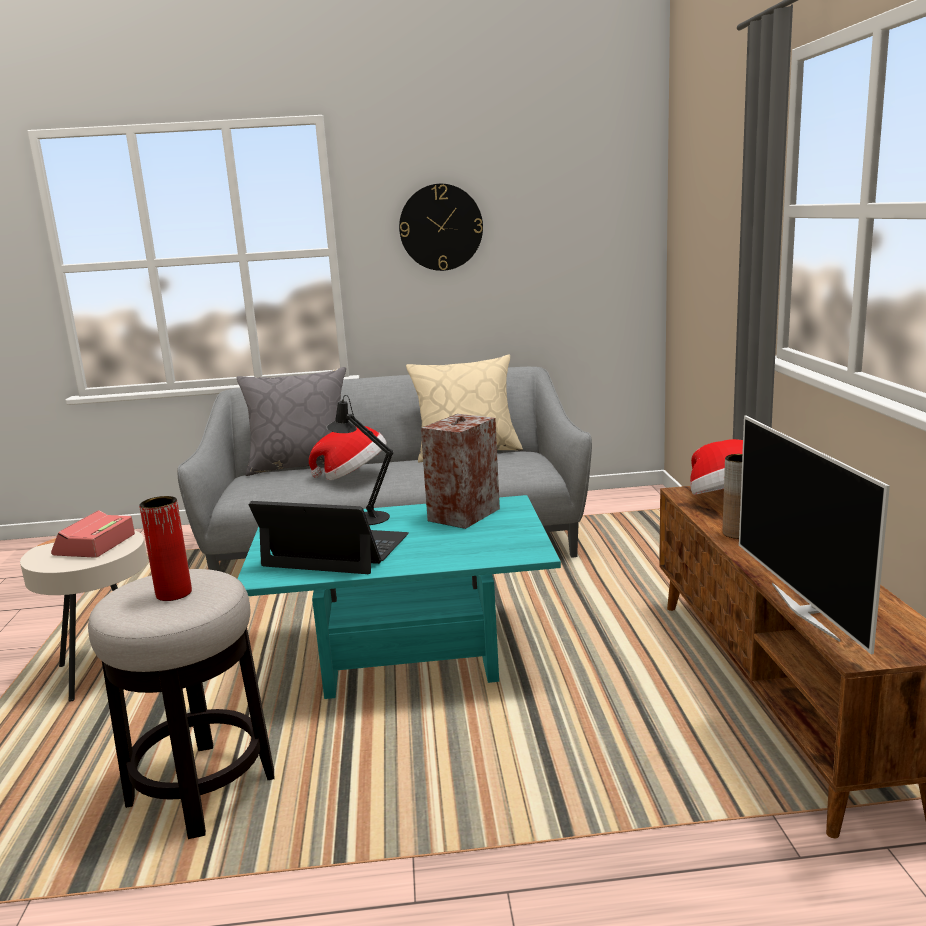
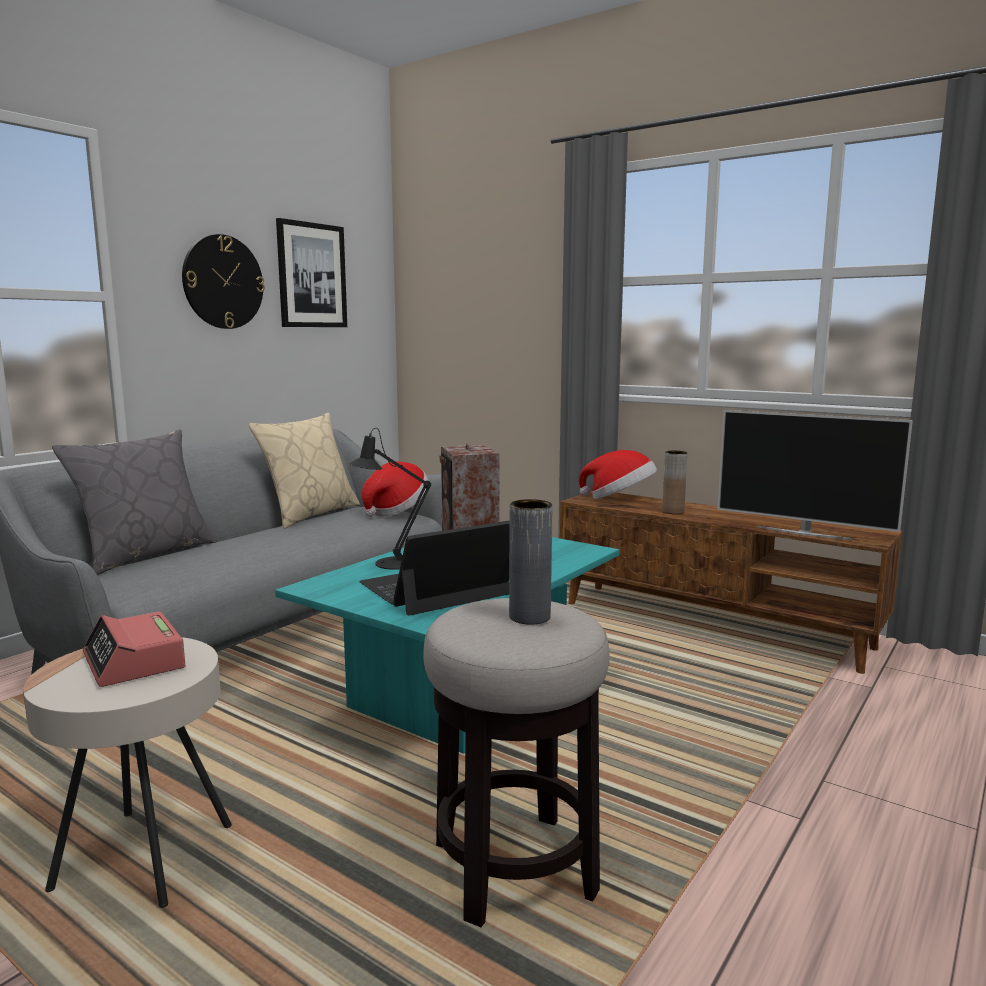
camera: 50 degrees left, 5 degrees down
(174, 593) = (529, 617): red vase -> grey vase
(353, 475) = (246, 548): hat -> hat (396, 511)
(545, 209) = (311, 275): none -> picture

